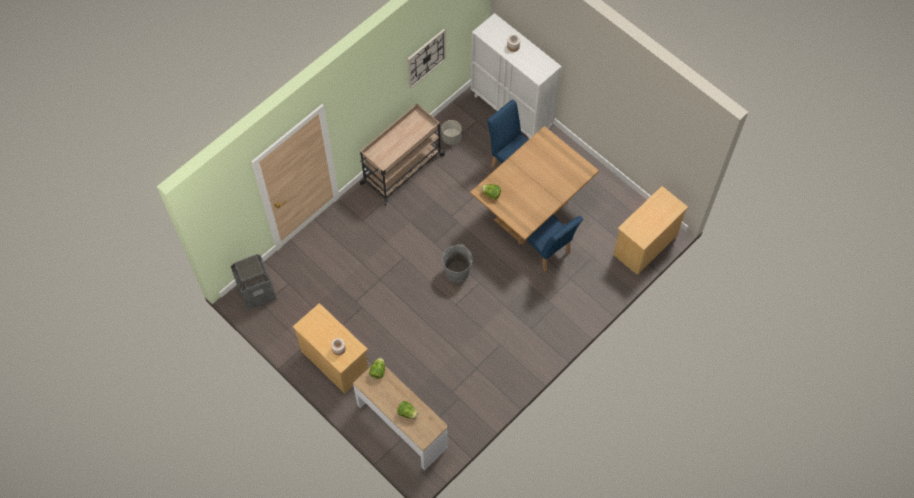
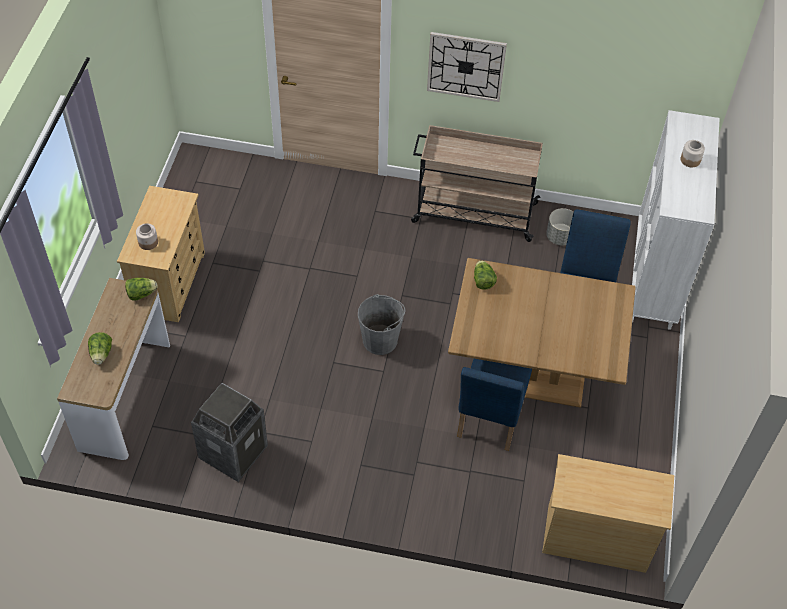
camera: 55 degrees right, 10 degrees down
(257, 292) = (208, 168): trash can -> trash can (233, 452)
(426, 58) = (584, 85): wall clock -> wall clock (466, 66)

